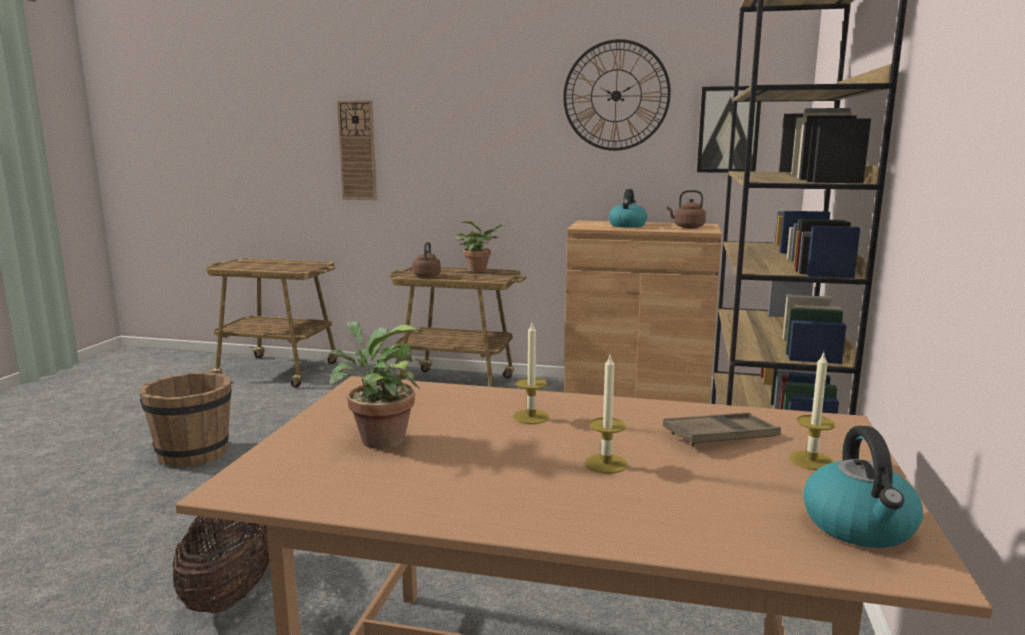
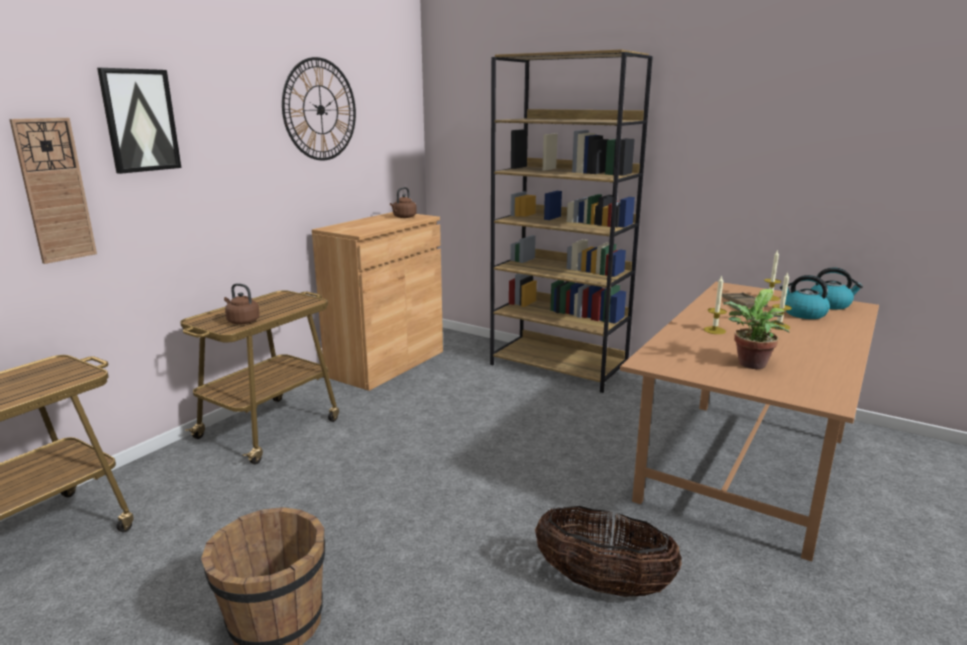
camera: 70 degrees left, 5 degrees up
(479, 270) = (257, 301): potted plant -> none
(627, 225) = (370, 224): kettle -> kettle (803, 314)
(728, 130) = (389, 136): picture -> picture (140, 120)

